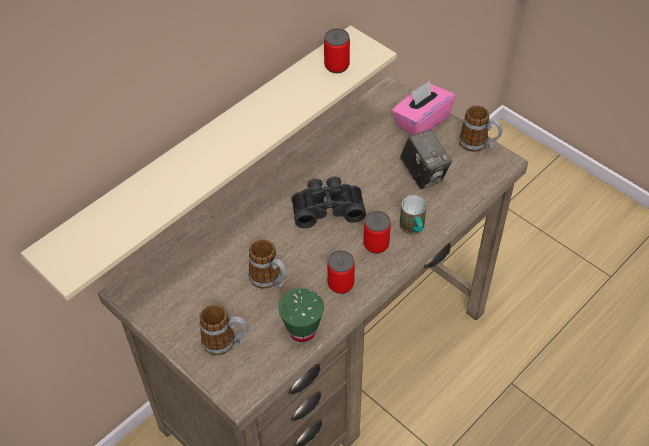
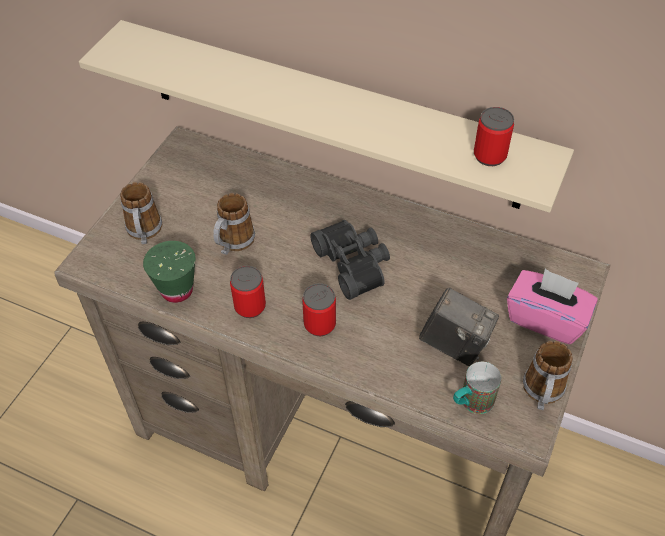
camera: 70 degrees right, 0 degrees up
(413, 229) = (358, 356): mug -> mug (471, 403)
(423, 174) = (454, 344): camera -> camera turned 105 degrees counterclockwise

